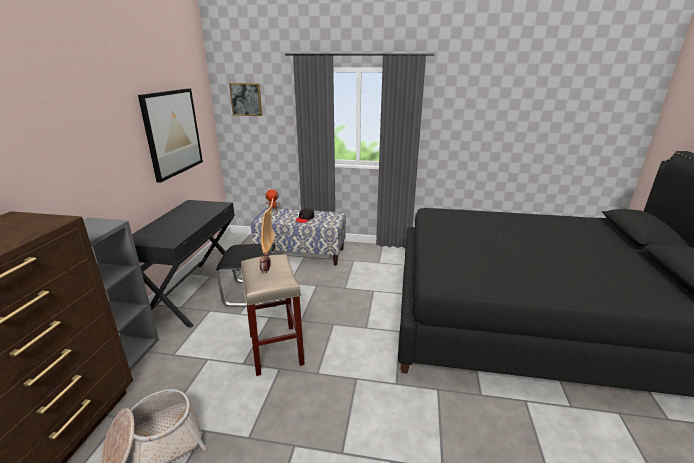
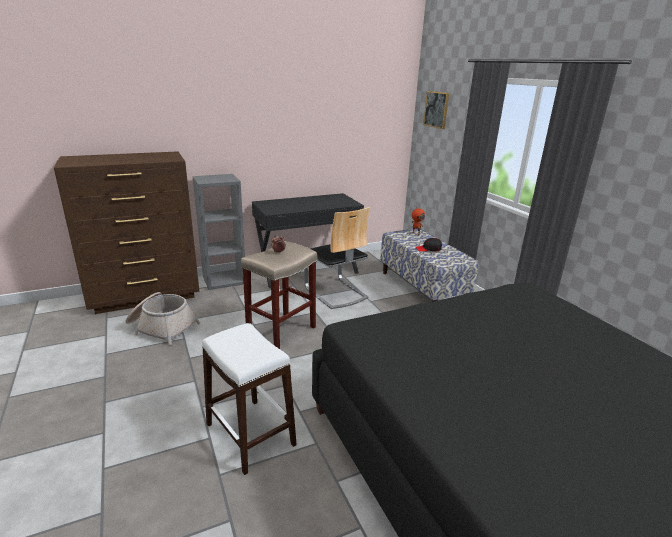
camera: 55 degrees right, 0 degrees up
(172, 133) = (344, 129): picture -> none
(405, 428) = (250, 435): none -> white stool

